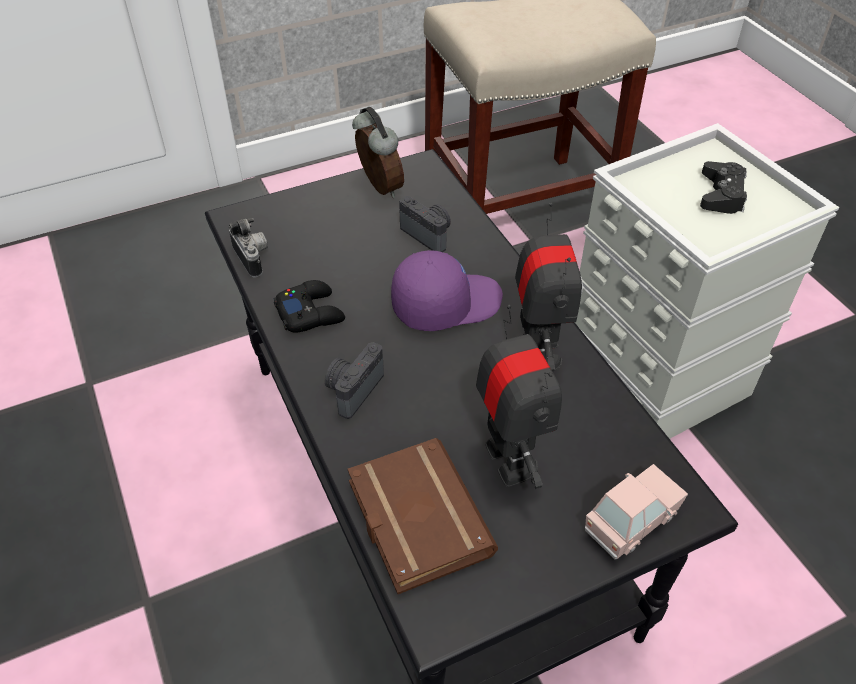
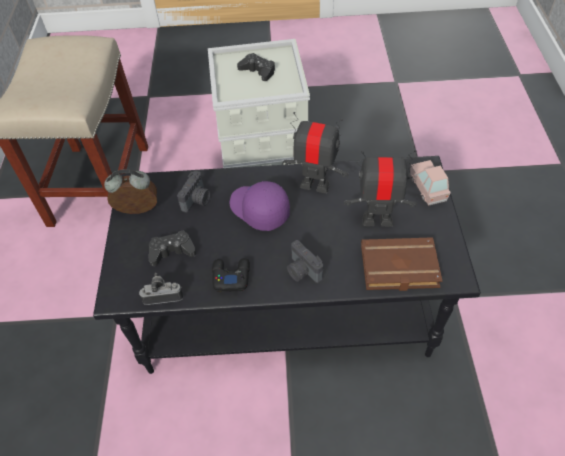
camera: 65 degrees left, 5 degrees up
(327, 241) = (172, 251): none -> black game controller
(429, 234) = (197, 200): camera -> camera turned 135 degrees clockwise
(446, 303) = (258, 210): purple cap -> purple cap turned 45 degrees counterclockwise

